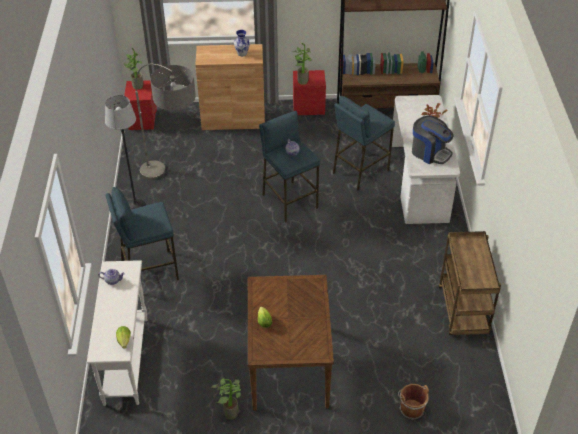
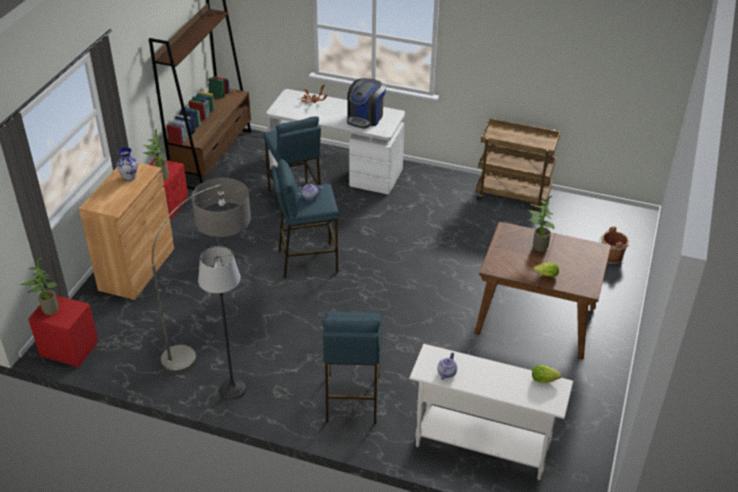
camera: 70 degrees left, 5 degrees down
(230, 411) = (578, 376): potted plant -> potted plant (537, 246)
(430, 152) = (365, 117): coffee machine -> coffee machine turned 150 degrees clockwise

